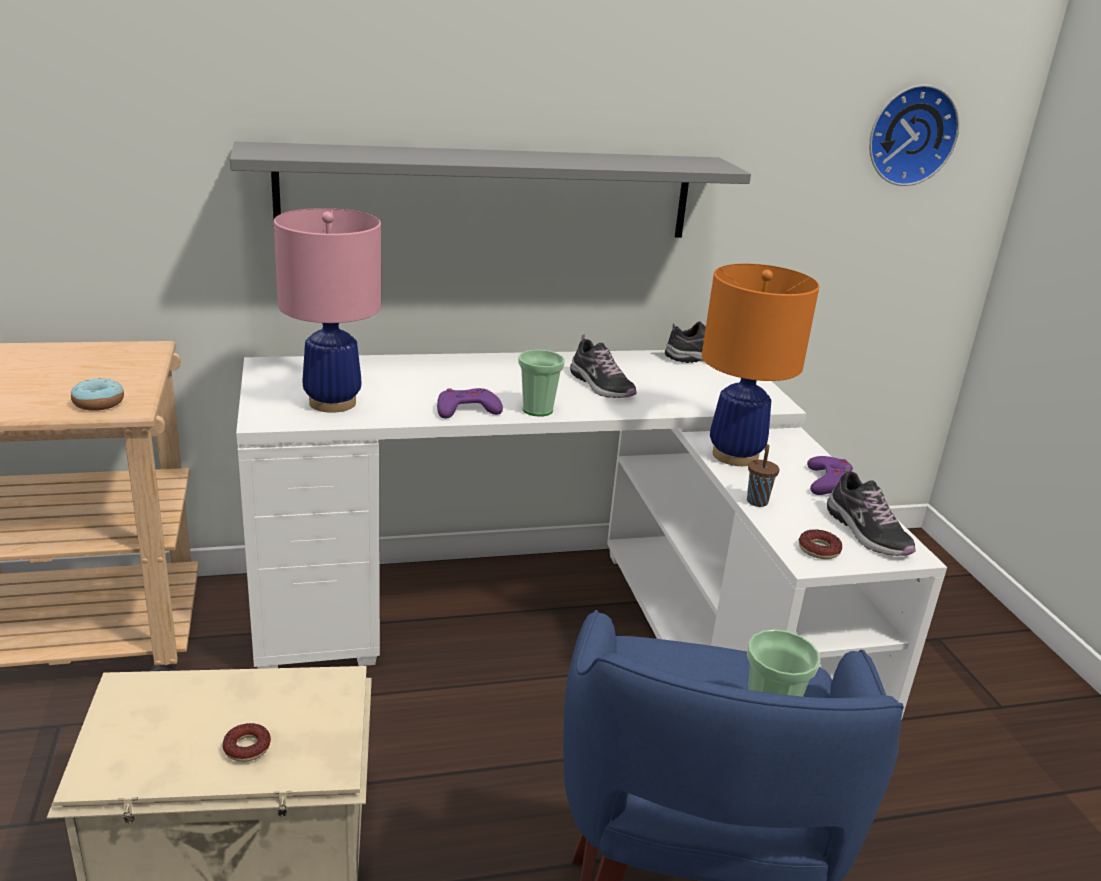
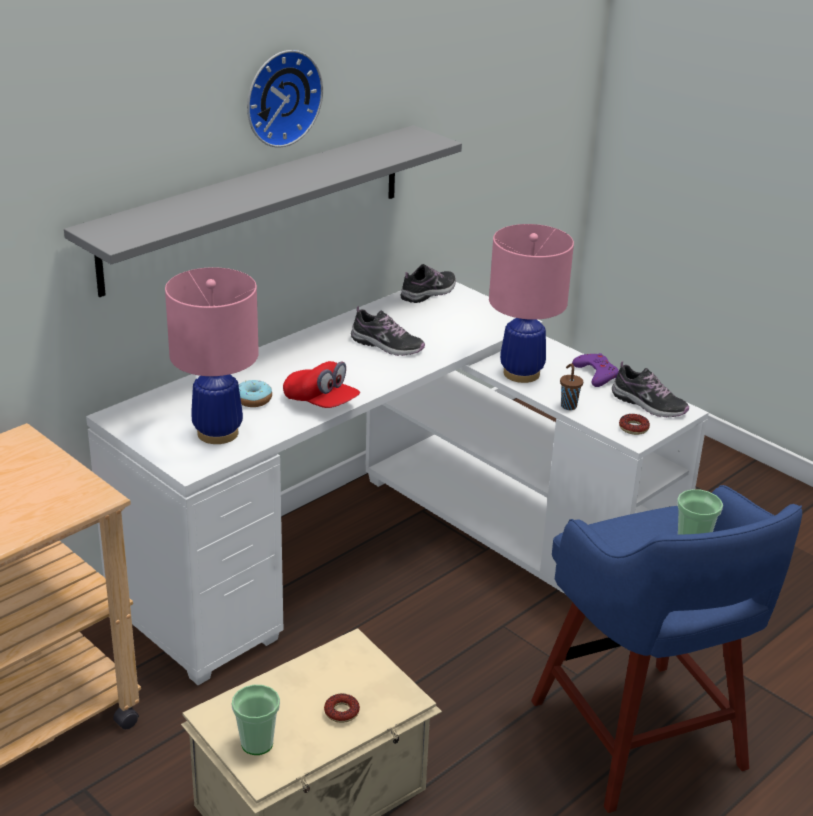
camera: 30 degrees left, 5 degrees up
(98, 403) = (69, 501): donut -> donut (253, 400)
(467, 409) = (321, 403): purple game controller -> red cap
(537, 410) = (369, 384): cup -> cup (257, 743)
(735, 455) = (521, 373): orange table lamp -> pink table lamp
(909, 134) = (533, 66): wall clock -> wall clock (280, 97)

